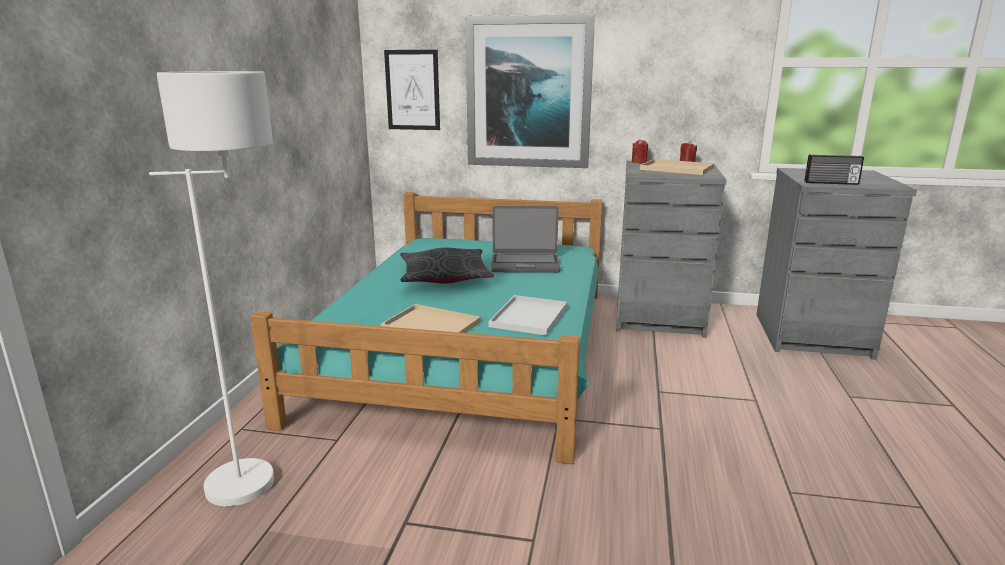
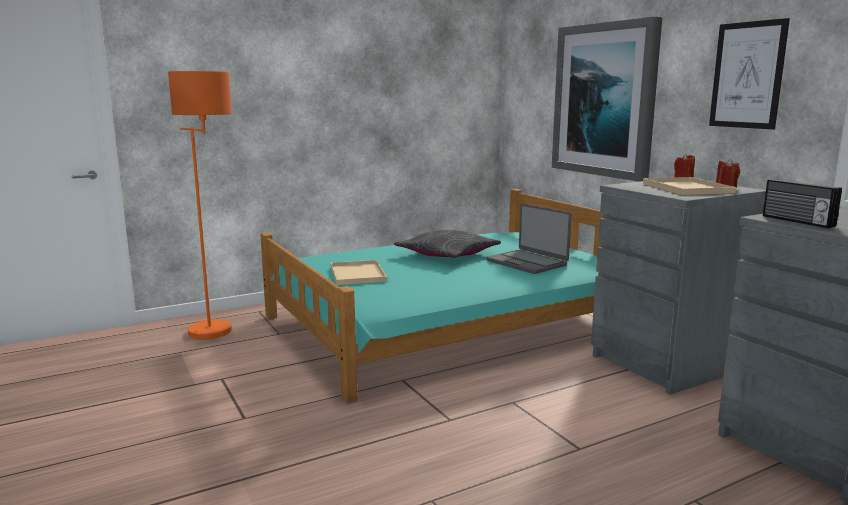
camera: 50 degrees right, 5 degrees down
(261, 482) = (217, 334): white floor lamp -> orange floor lamp
(412, 90) = (527, 97): picture -> picture (747, 75)
(529, 317) = (422, 289): white tray -> none

